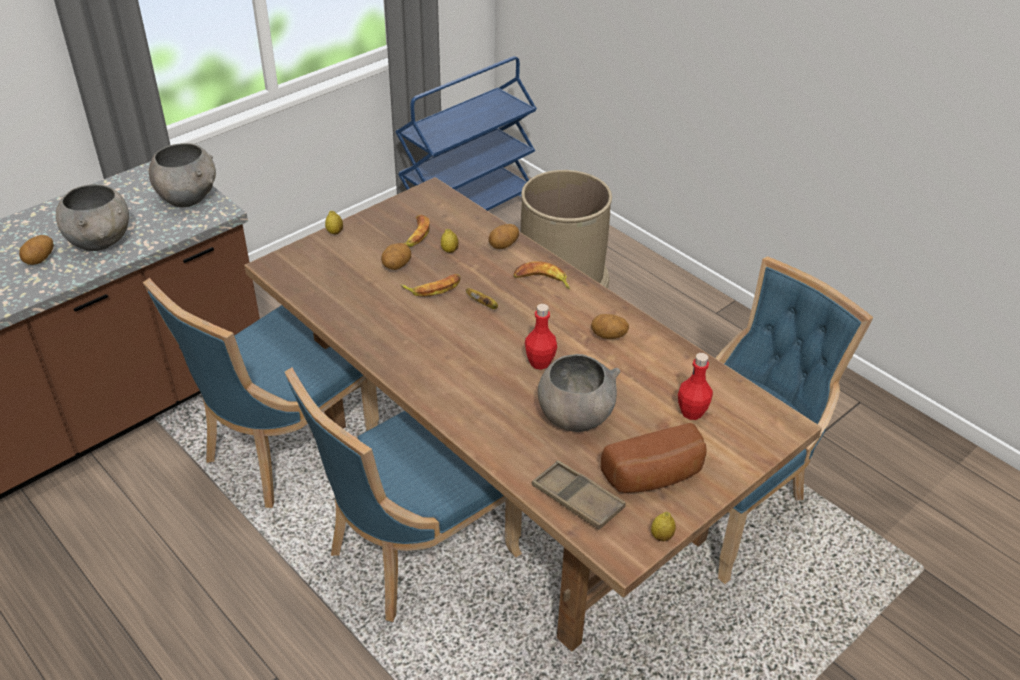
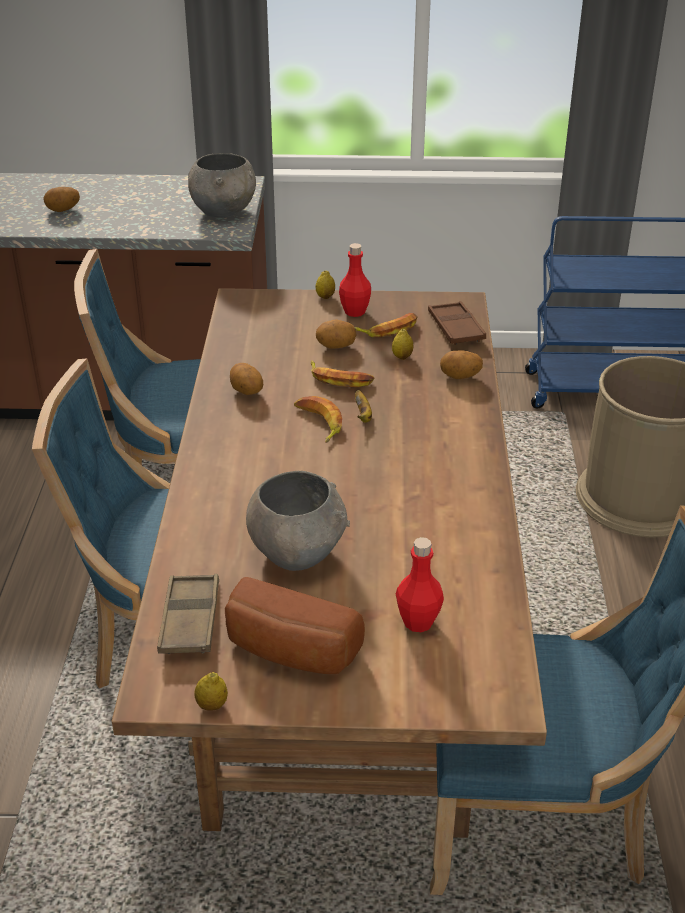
camera: 45 degrees right, 5 degrees down
(101, 241) = (118, 215): grey bowl -> none
(454, 212) = (455, 328): none -> brown tray
(540, 362) = (338, 489): red bottle -> red bottle (355, 311)
(542, 280) = (450, 424): banana -> banana (318, 423)
(608, 336) = (440, 506): potato -> potato (246, 392)

